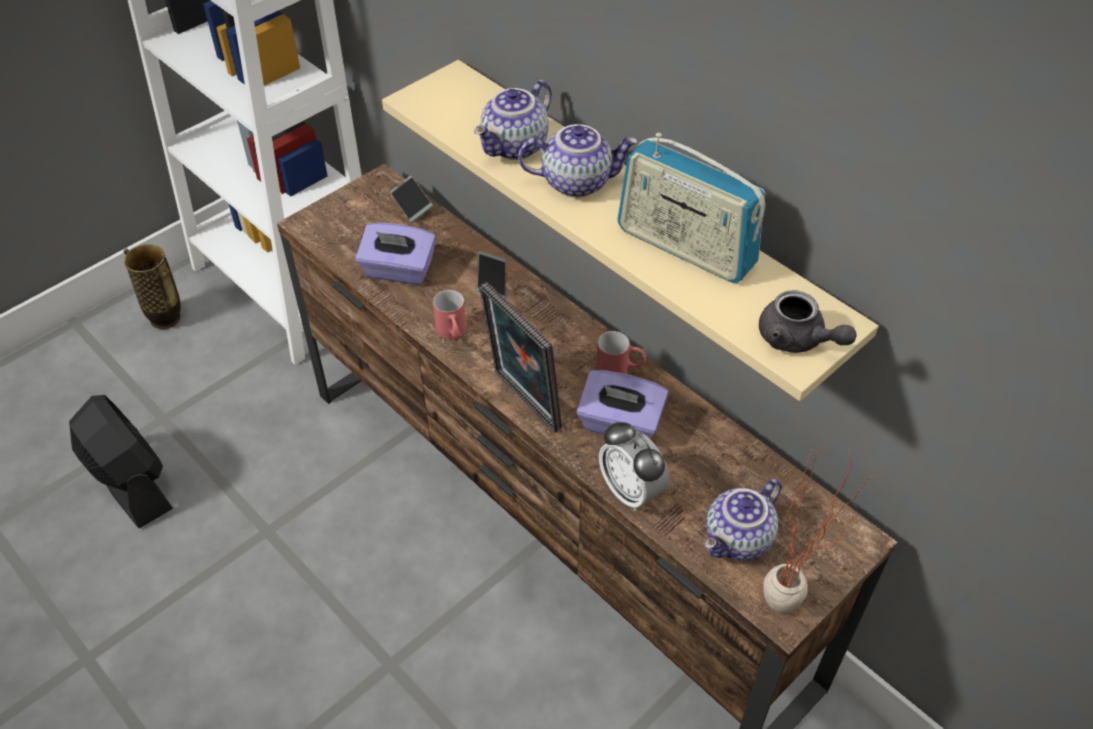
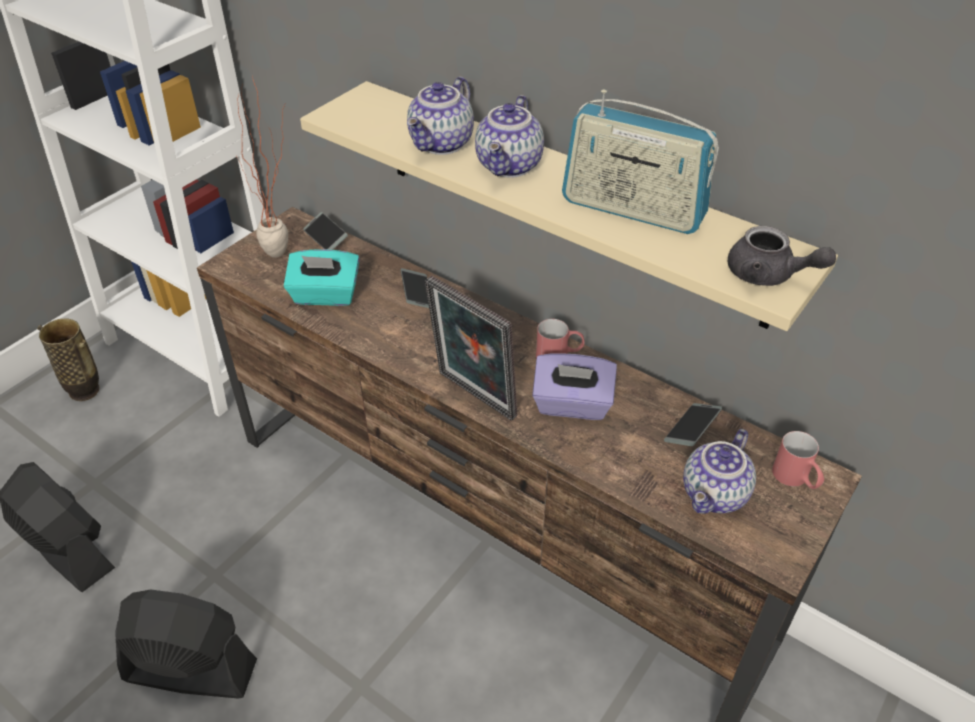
camera: 10 degrees left, 5 degrees down
(230, 621) = (190, 670): none -> black fan
(398, 271) = (325, 295): purple tissue box -> turquoise tissue box
(452, 334) = (390, 344): red mug -> red mug (795, 480)
(577, 182) = (510, 166): teapot -> teapot turned 120 degrees clockwise
(631, 491) = (599, 464): alarm clock -> none
(735, 467) = (691, 429): none -> phone
(793, 609) = (786, 552): potted plant -> potted plant (285, 255)

